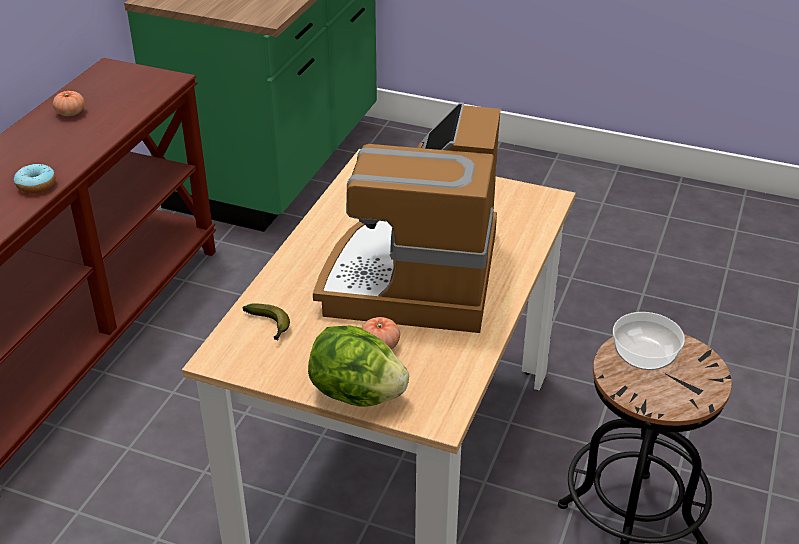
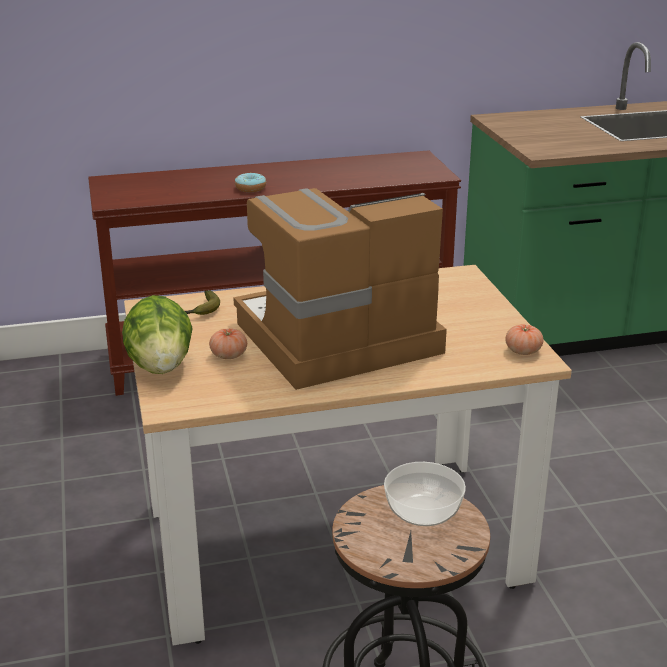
camera: 55 degrees right, 10 degrees down
(70, 113) = (345, 166): tomato -> tomato (523, 351)

